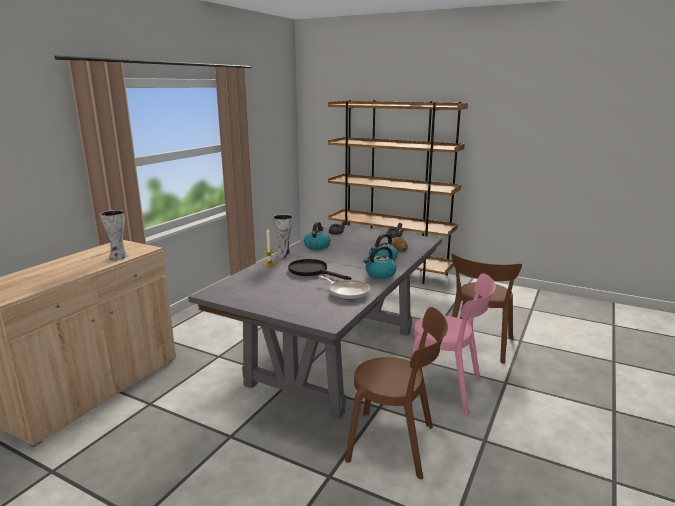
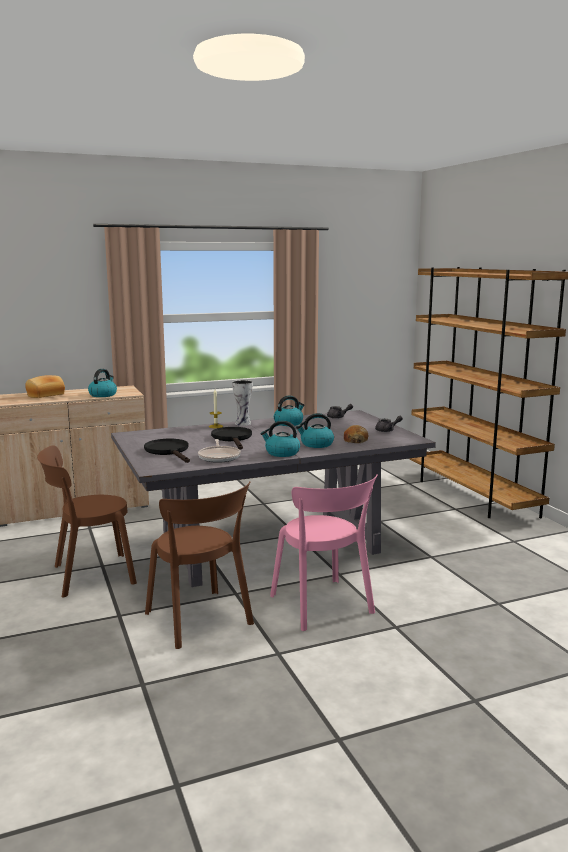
camera: 40 degrees right, 5 degrees down
(46, 272) = (46, 395): none -> bread
(118, 256) = (103, 395): vase -> kettle
(295, 299) = (169, 451): none -> black frying pan
(478, 345) = (434, 589): brown chair -> brown chair (89, 575)

